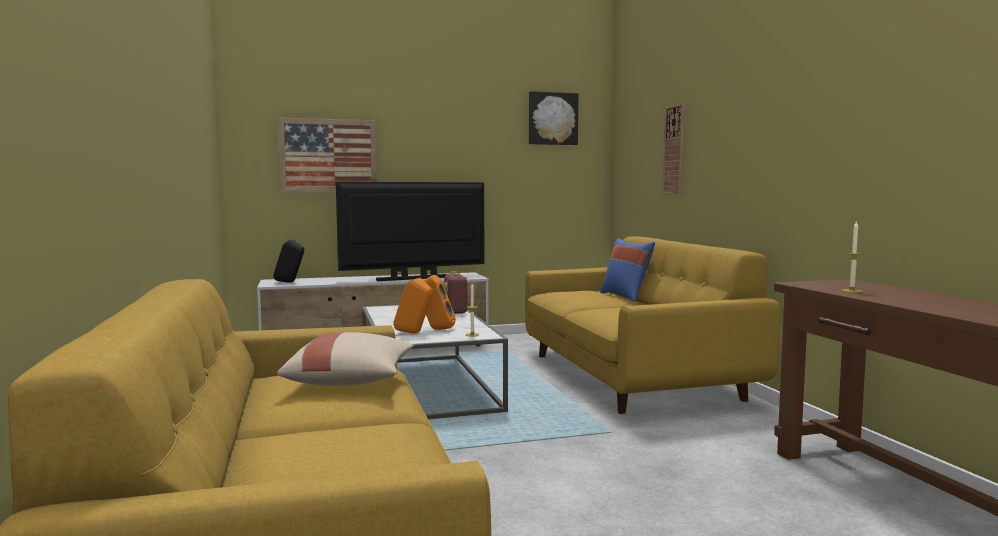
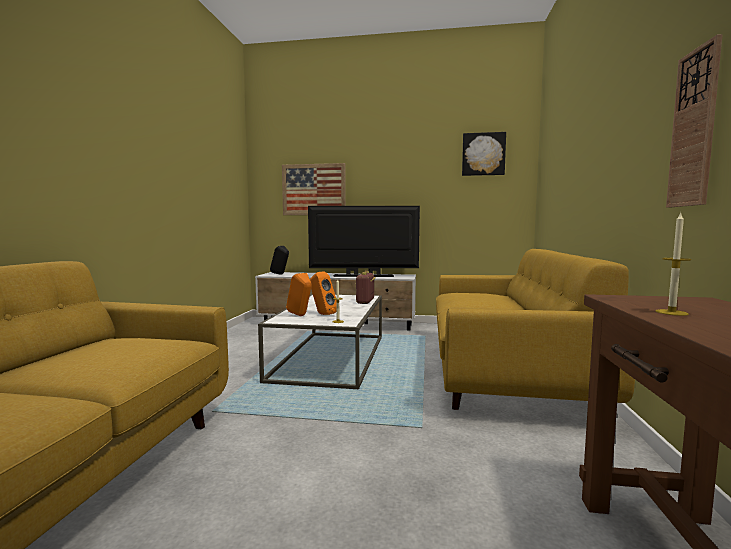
camera: 25 degrees right, 0 degrees up
(351, 381) = (133, 350): beige pillow -> none
(626, 296) = (512, 301): blue pillow -> none
(674, 150) = (571, 169): wall clock -> wall clock (694, 128)

